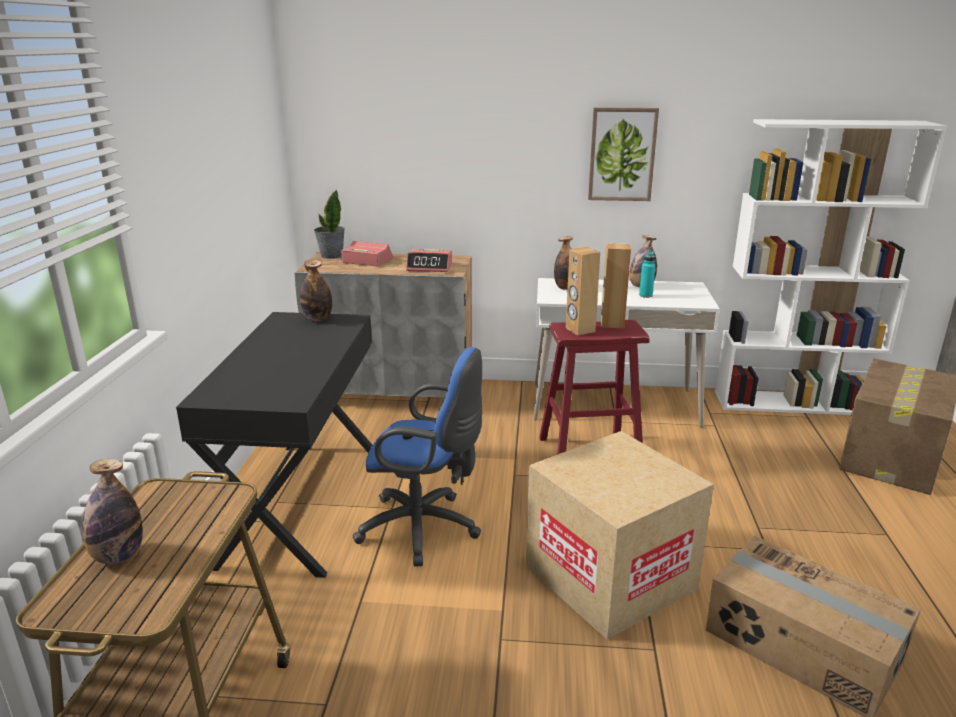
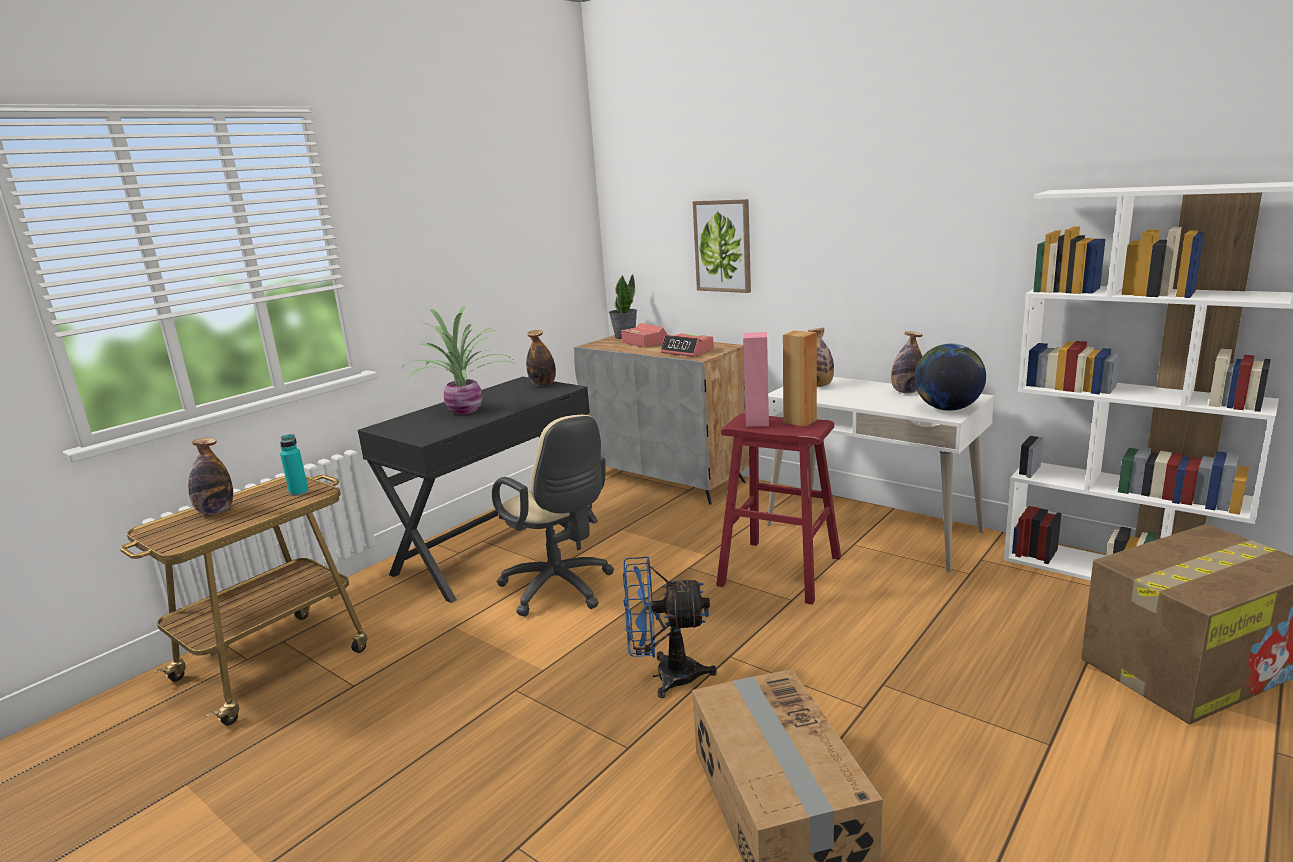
camera: 35 degrees right, 5 degrees down
(280, 361) = (466, 410): none -> potted plant
(425, 529) = (561, 590): blue office chair -> beige office chair
(579, 330) = (756, 422): brown speaker -> pink speaker
(610, 577) = (665, 676): cardboard box -> blue fan
(622, 154) = (896, 237): picture -> picture (723, 246)
(645, 295) = (894, 401): turquoise bottle -> turquoise bottle (299, 492)
(692, 297) = (947, 408): none -> globe

